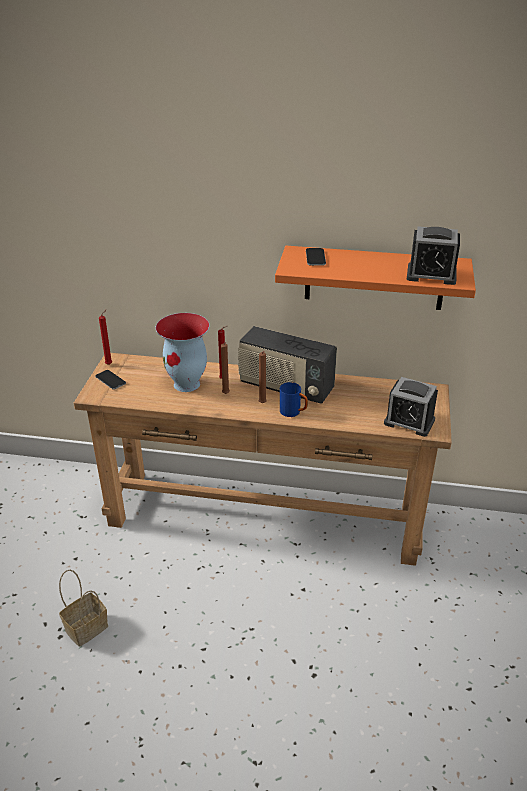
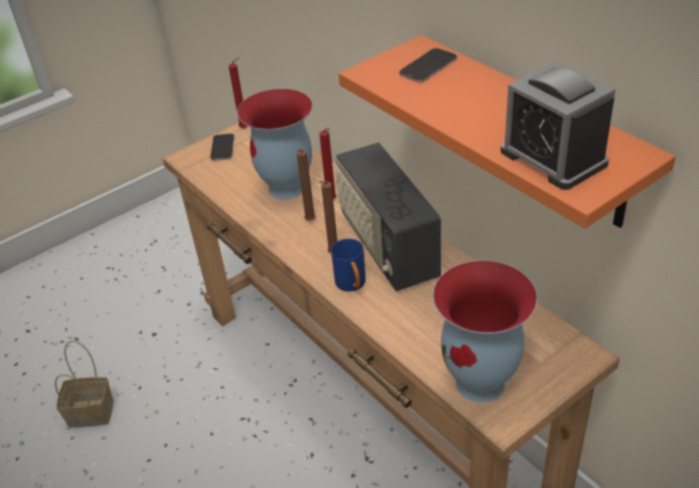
camera: 45 degrees right, 5 degrees up
(409, 422) = (481, 383): alarm clock -> vase

